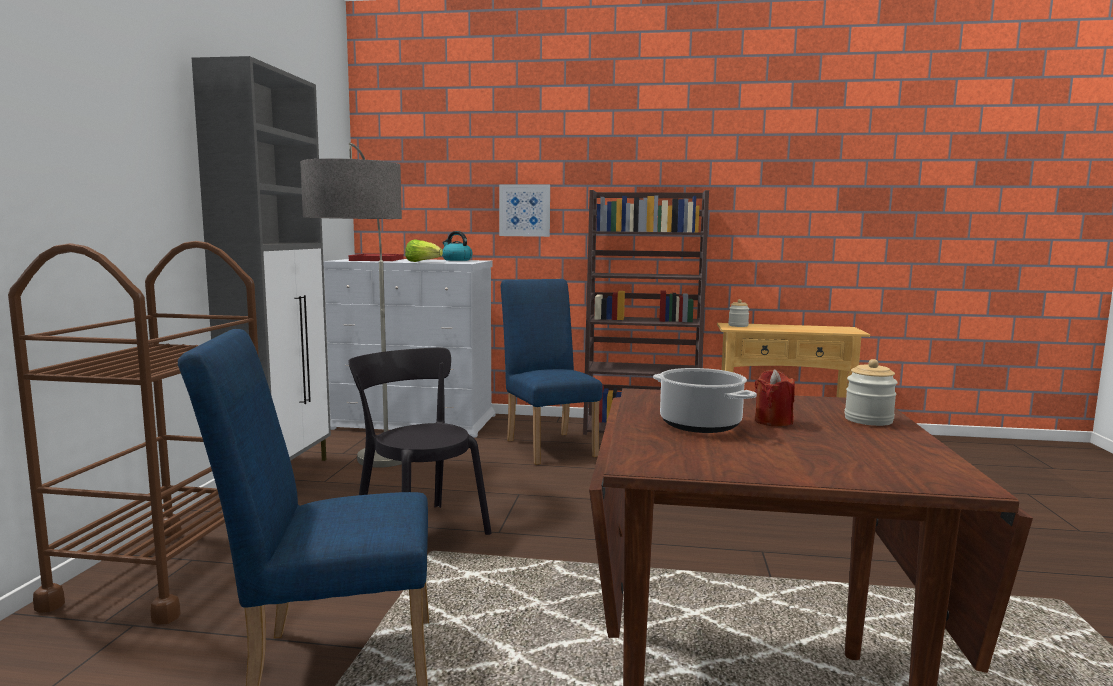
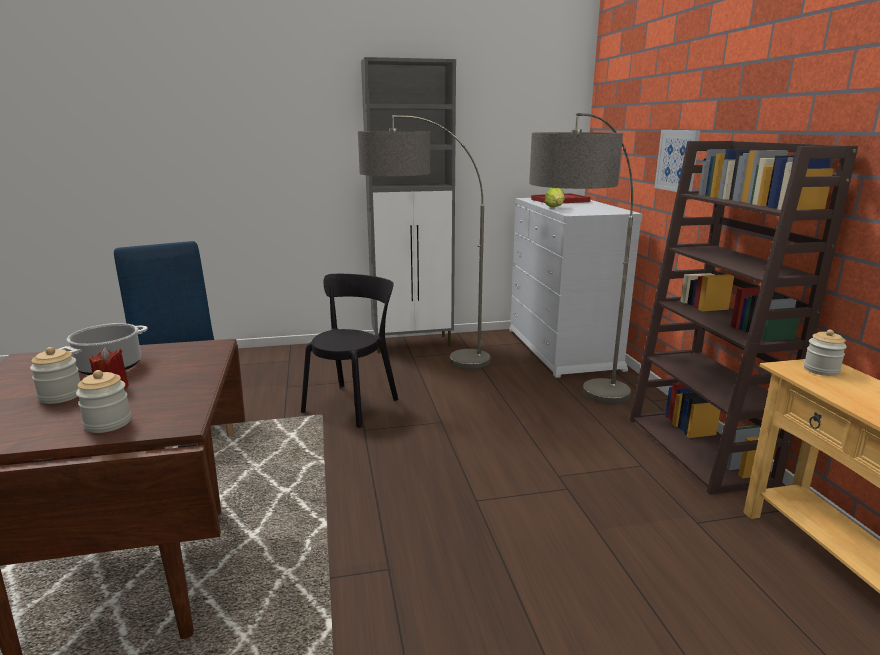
camera: 70 degrees right, 10 degrees up
(167, 570) = (275, 360): brown cart -> none
(456, 260) = (612, 209): kettle -> none
(549, 445) = (573, 411): blue chair -> floor lamp
(795, 438) = (61, 396): none -> jar

